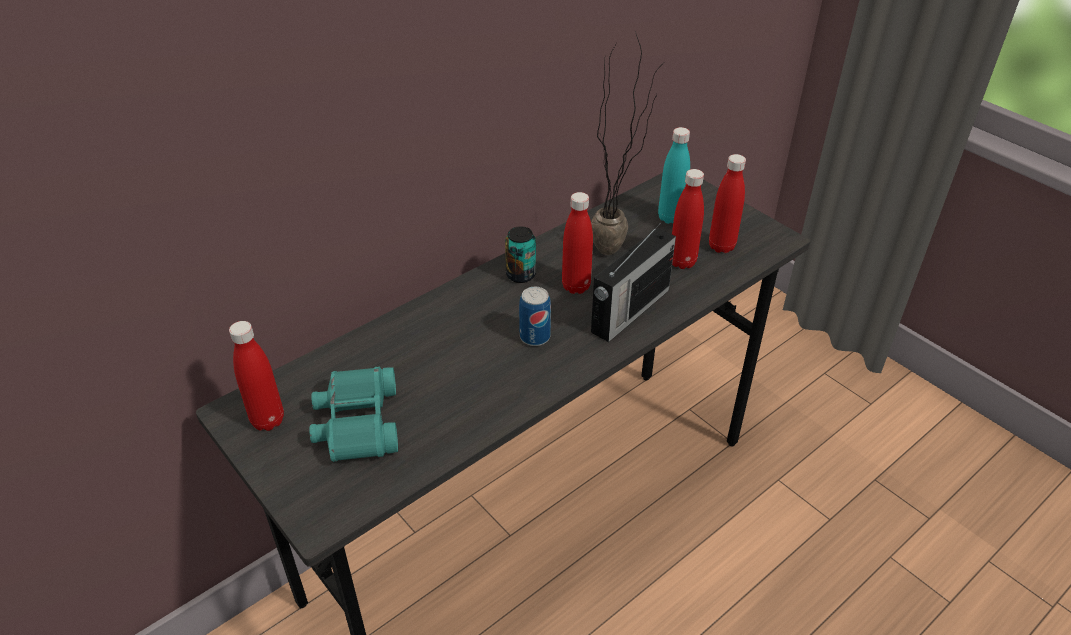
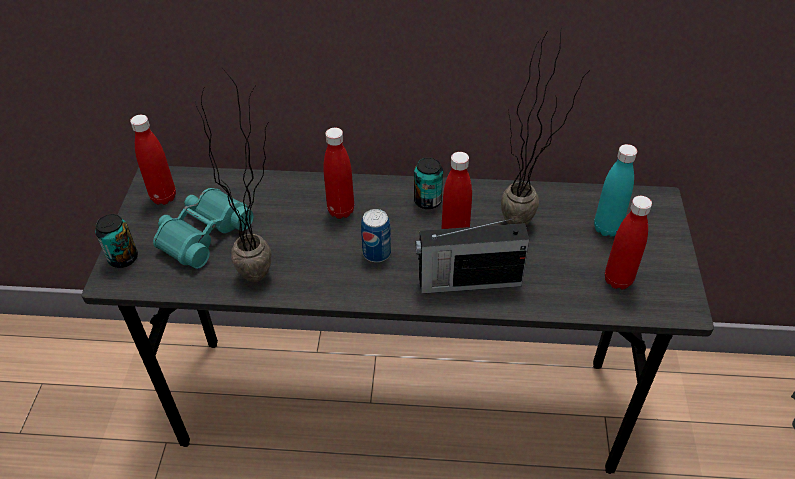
camera: 45 degrees right, 5 degrees up
(303, 497) = (123, 258): none -> can
(462, 410) = (267, 270): none -> potted plant
(682, 262) = (565, 271): red bottle -> red bottle (341, 211)

